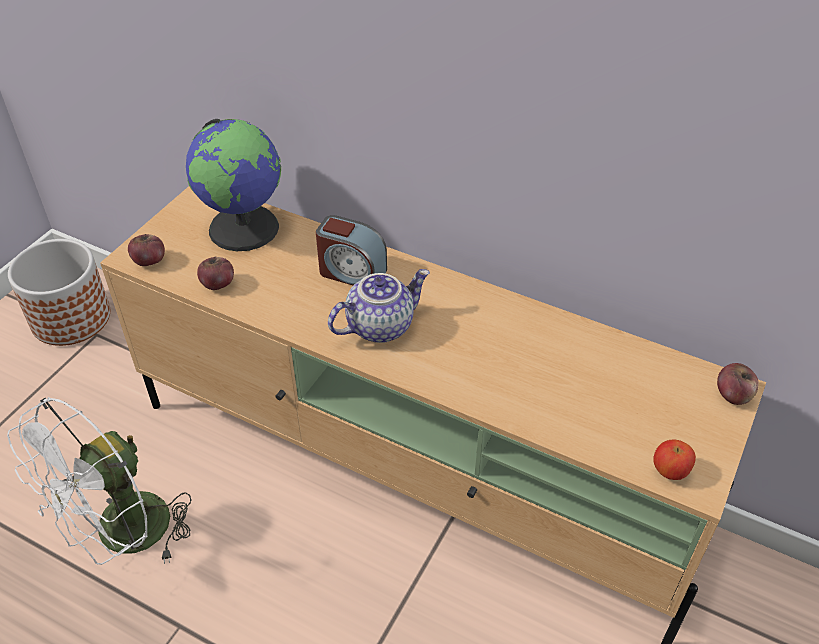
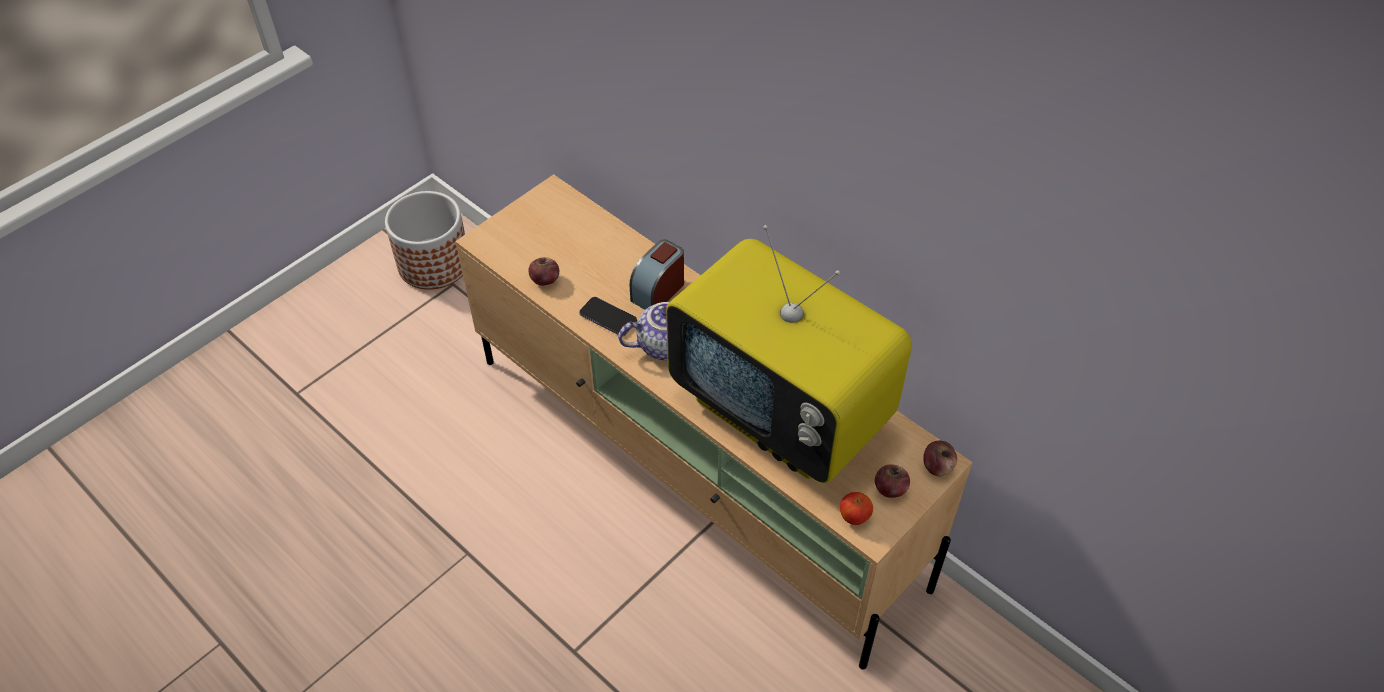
camera: 15 degrees right, 5 degrees up
(123, 537) = (438, 471): white fan -> none
(149, 261) = (495, 247): apple -> apple (890, 489)
(245, 227) = (581, 230): globe -> none
(304, 310) = (608, 318): none -> phone
(352, 272) = (658, 291): alarm clock -> alarm clock turned 90 degrees clockwise
(539, 371) = (783, 412): none -> television

